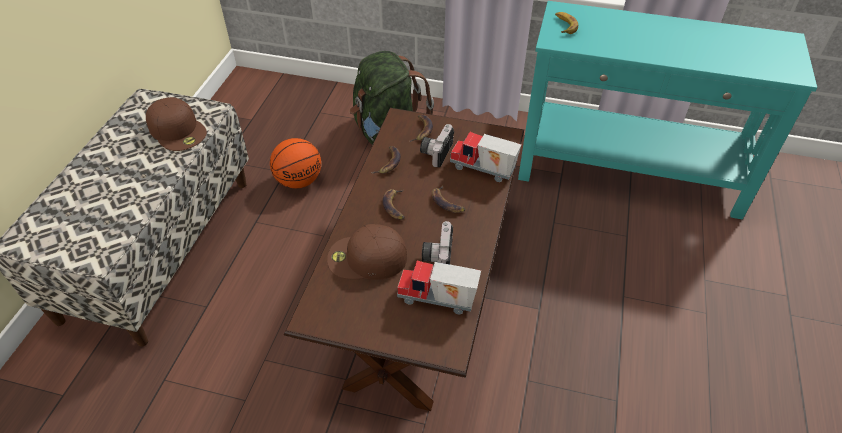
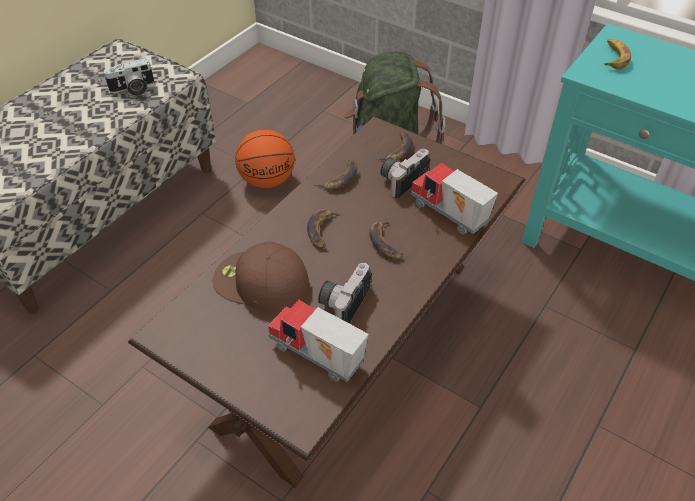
camera: 20 degrees right, 0 degrees up
(178, 130) = (133, 89): brown cap -> camera

